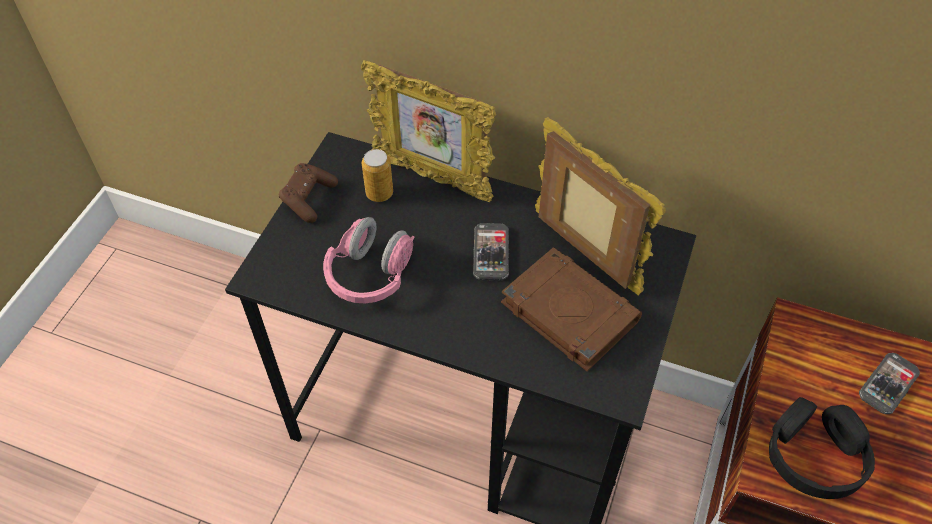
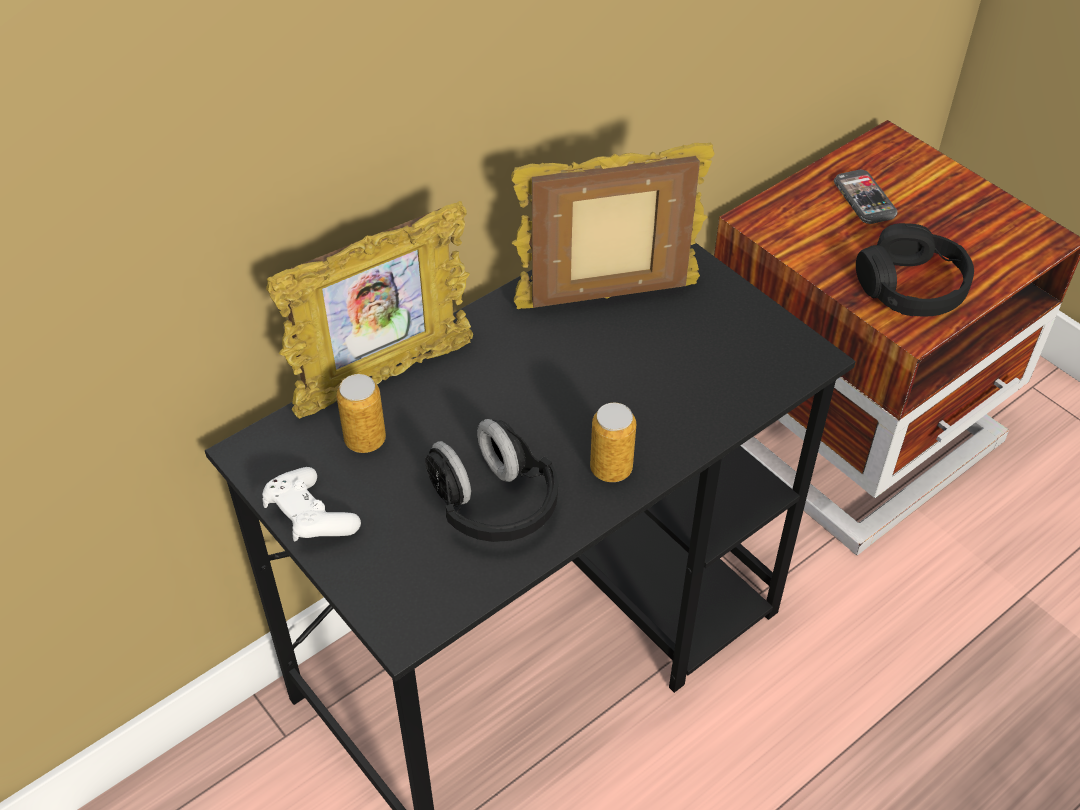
camera: 60 degrees left, 5 degrees down
(308, 199) = (310, 518): brown game controller -> white game controller
(370, 275) = (493, 503): pink headphones -> black headphones
(436, 322) = (611, 469): none -> can
(491, 253) = (546, 376): phone -> none
(567, 312) = (676, 349): brown book -> none

